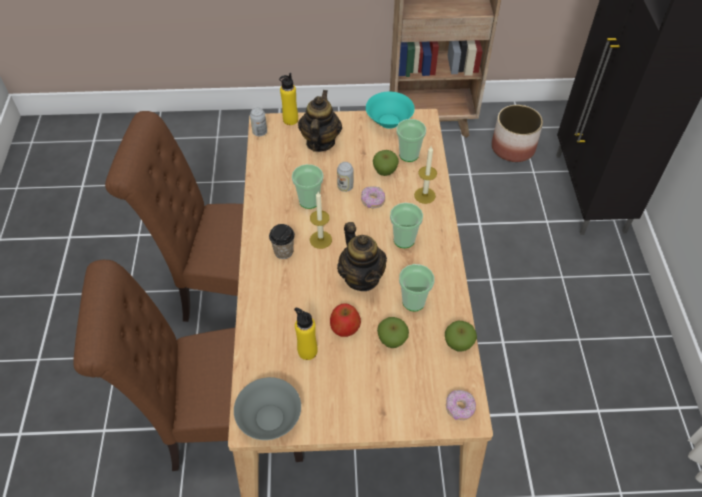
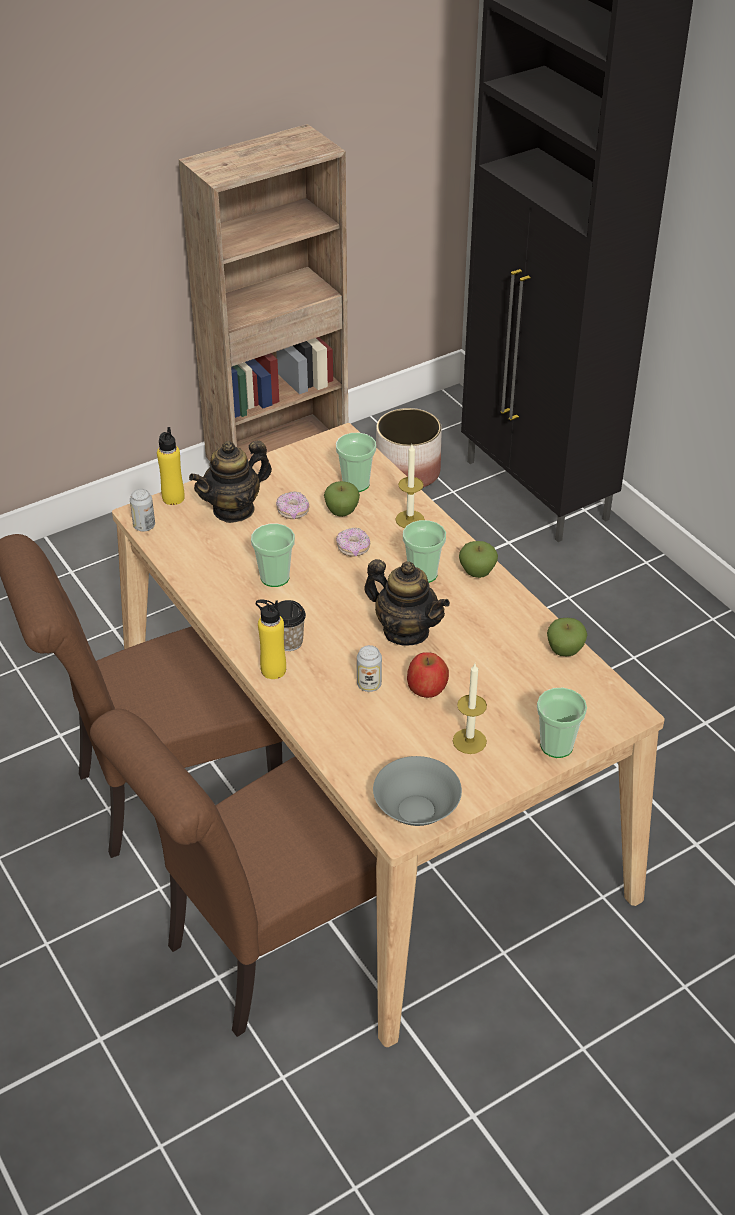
camera: 30 degrees left, 10 degrees down
(307, 351) = (404, 728): yellow bottle -> yellow bottle (273, 670)
(320, 142) = (234, 509): teapot -> teapot turned 105 degrees counterclockwise
(320, 239) = (324, 612): candle -> candle (469, 741)
(345, 187) = (307, 546): can -> can (369, 685)
(389, 121) = (302, 455): turquoise bowl -> none
(392, 340) = (491, 678): apple -> apple (477, 573)
(413, 301) = (484, 631): cup -> cup (556, 746)
(459, 408) = (613, 709): donut -> donut (293, 511)

